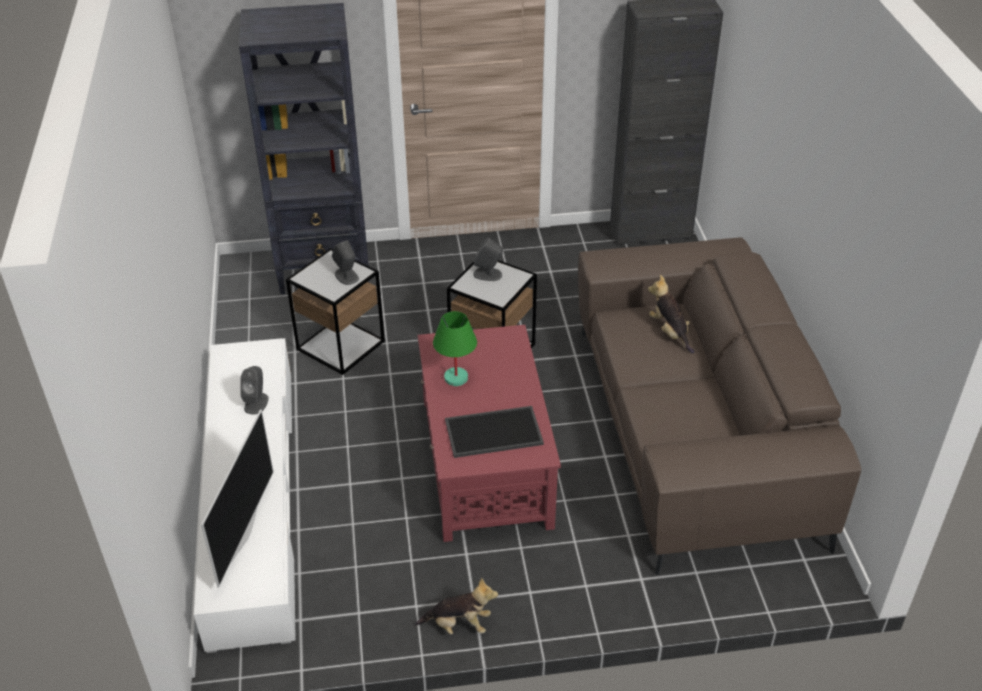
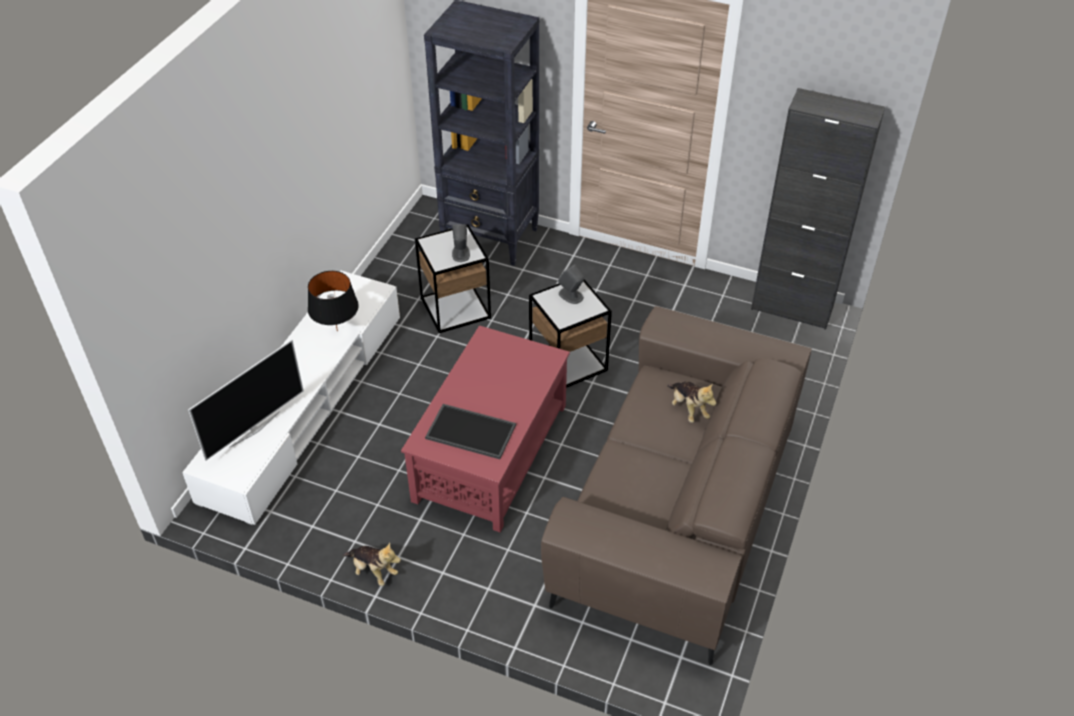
camera: 30 degrees right, 5 degrees up
(256, 403) = (337, 331): grey speaker -> black table lamp
(456, 377) = (479, 374): green table lamp -> none
(669, 332) = (688, 409): plush toy -> plush toy turned 150 degrees clockwise

